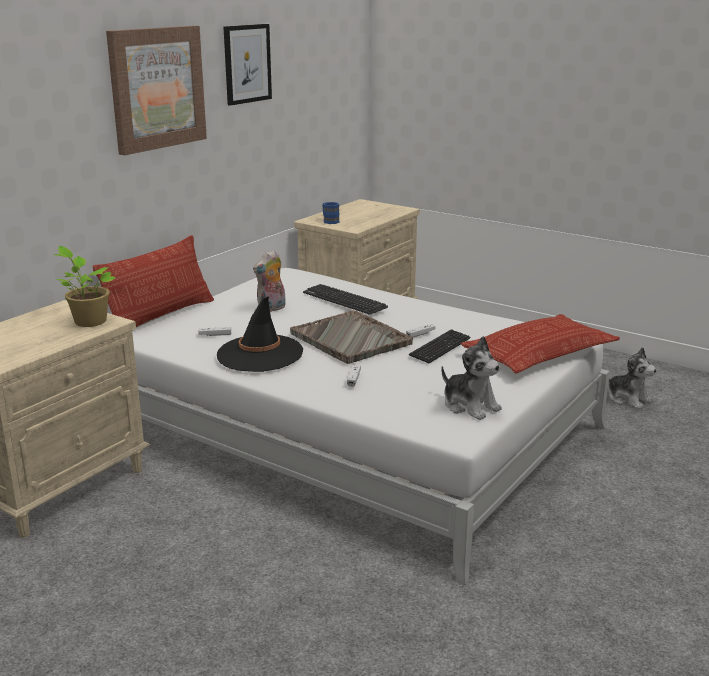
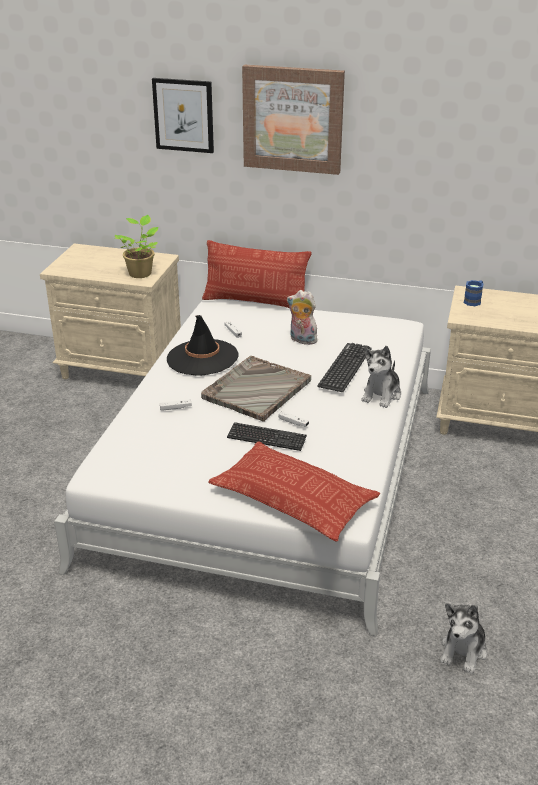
camera: 70 degrees right, 10 degrees up
(247, 64) = (414, 116): picture -> picture (183, 115)
(470, 406) = (152, 473): plush toy -> plush toy (382, 395)

